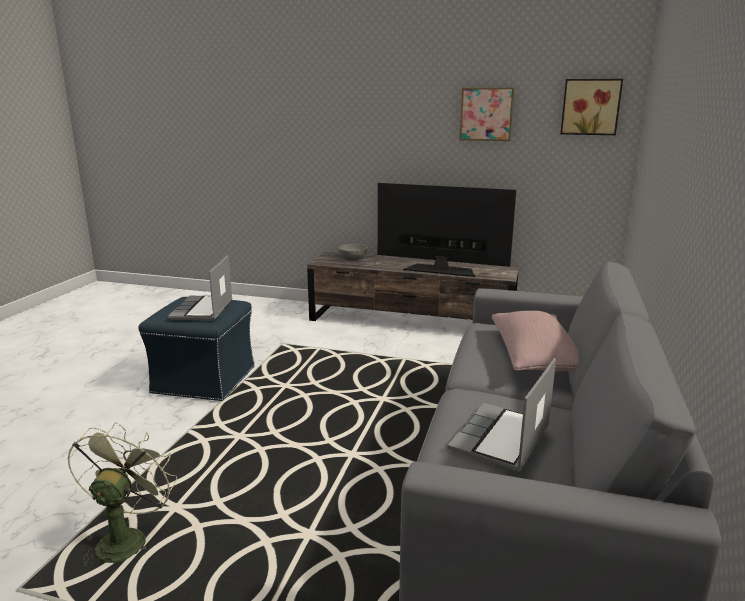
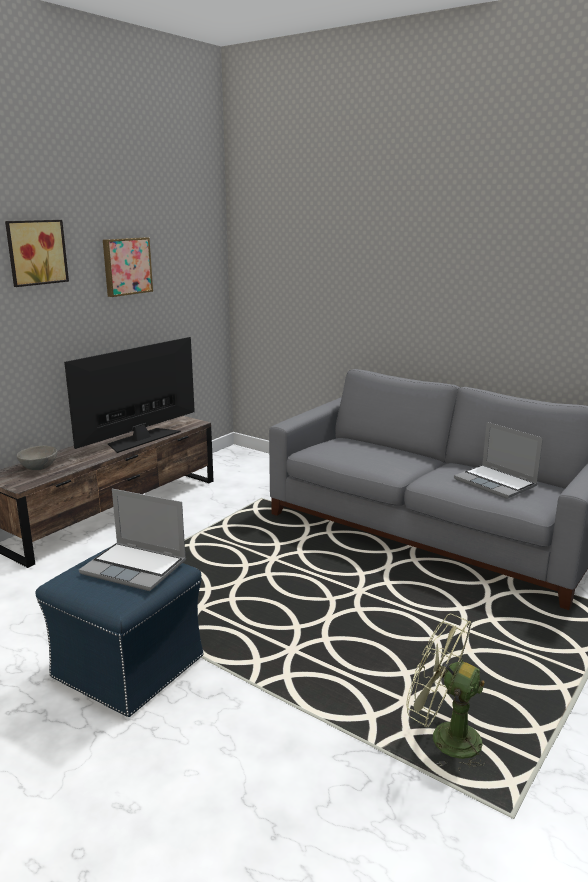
camera: 70 degrees left, 0 degrees up
(535, 358) = (378, 451): pink pillow -> none
(590, 107) = (198, 252): picture -> picture (35, 252)

